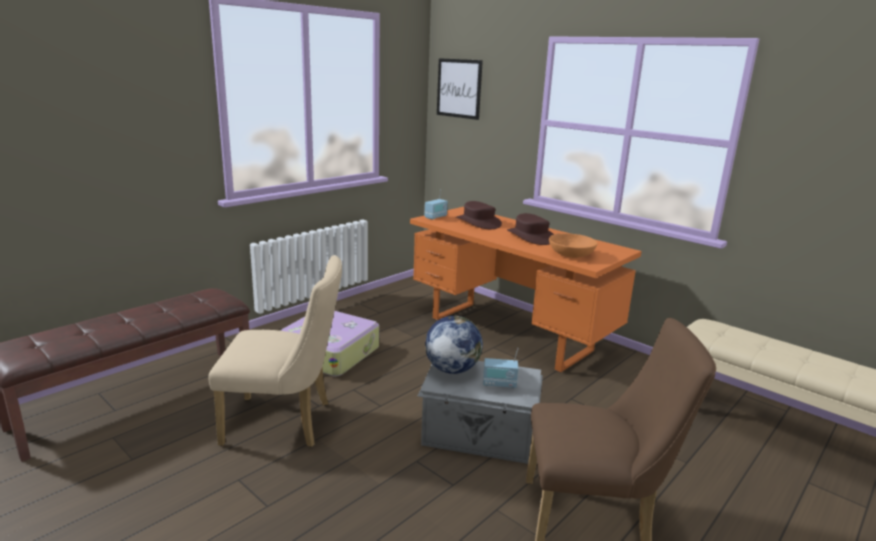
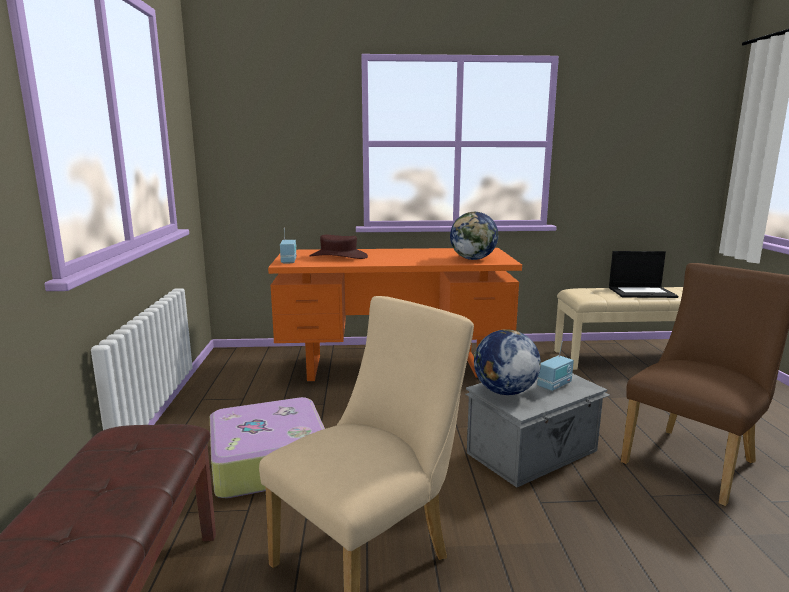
camera: 45 degrees left, 5 degrees down
(459, 88) = (244, 115): picture -> none
(530, 236) = (410, 256): brown hat -> none
(571, 254) = (473, 259): orange bowl -> globe
(785, 353) = (642, 292): none -> laptop

